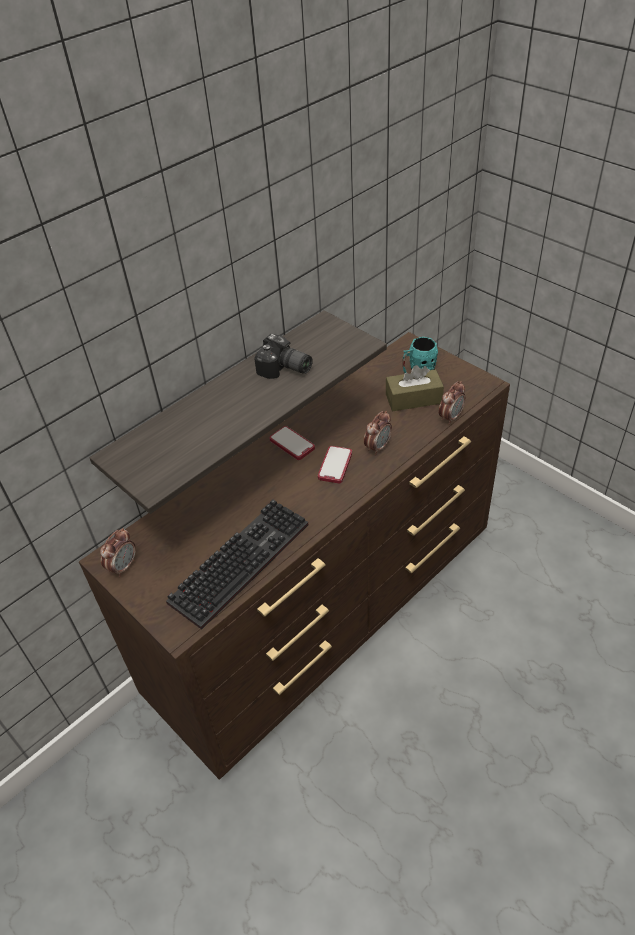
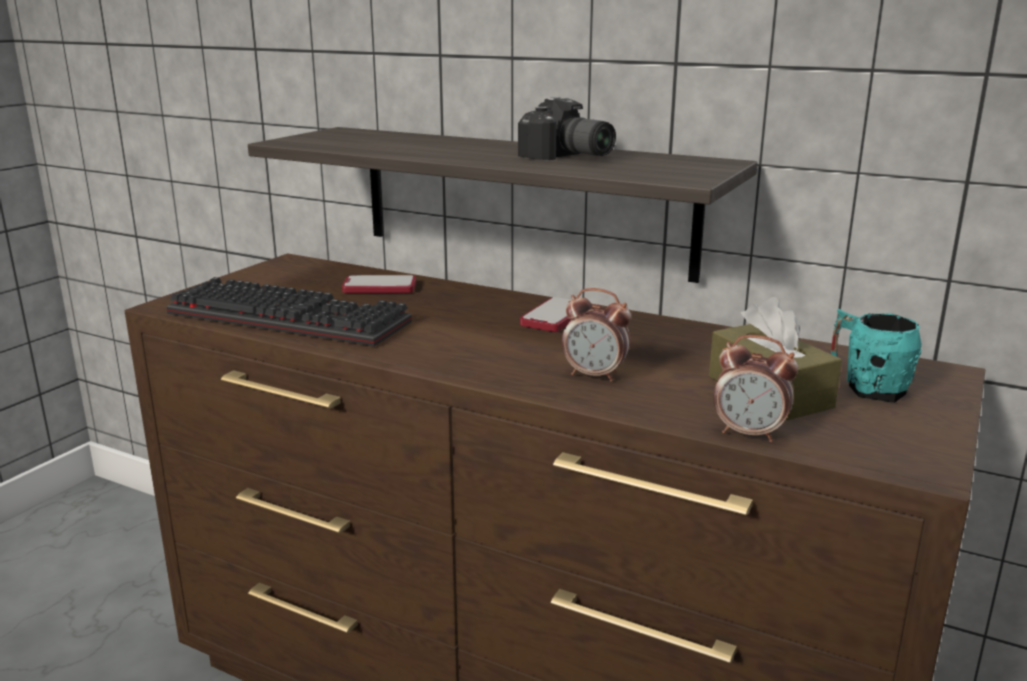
camera: 70 degrees right, 25 degrees down
(123, 566) = (279, 269): alarm clock -> none
(285, 370) = (566, 157): camera -> camera turned 60 degrees counterclockwise
(335, 465) = (523, 349): phone -> phone (379, 287)

